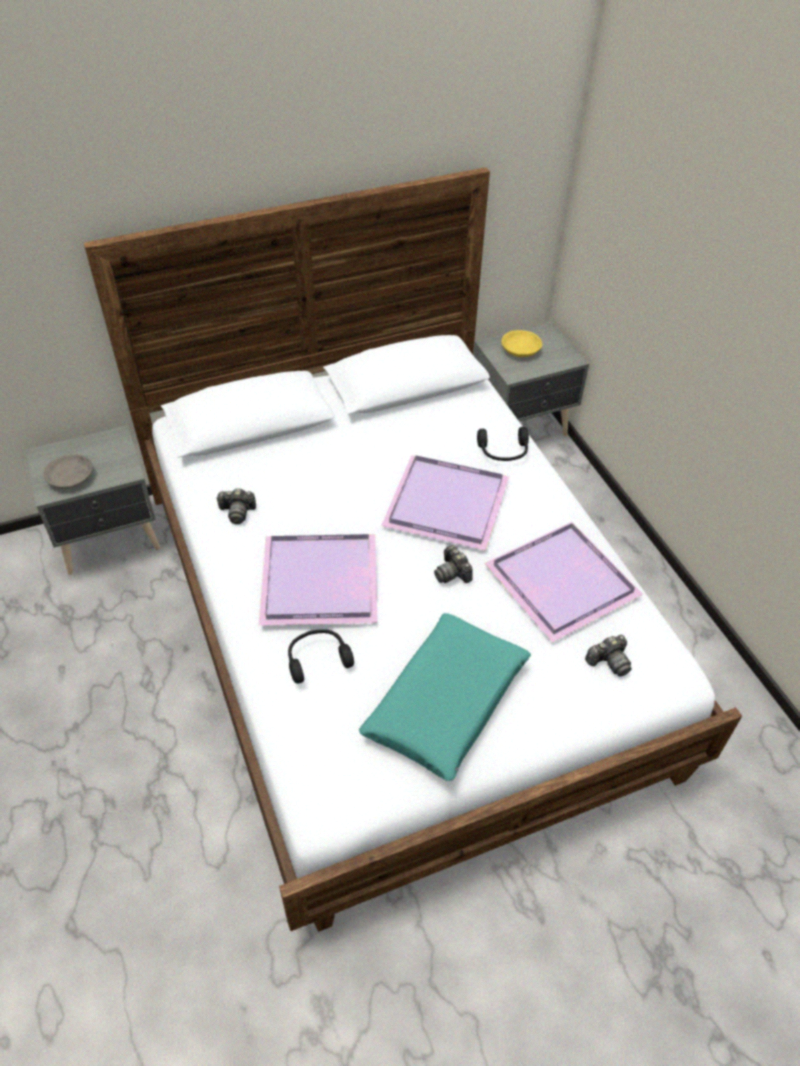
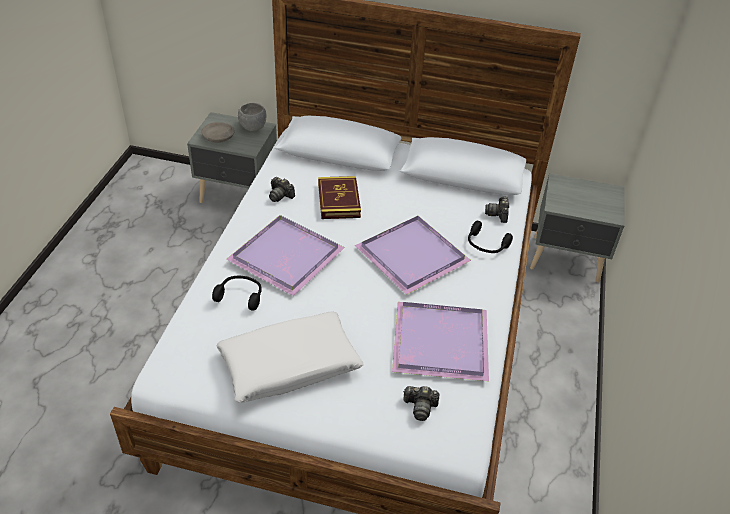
camera: 35 degrees right, 5 degrees down
(103, 444) = (252, 128): none -> grey bowl
(309, 482) = (338, 200): none -> book
(446, 703) = (289, 365): turquoise pillow -> white pillow
(452, 573) = (372, 296): camera -> camera (498, 214)
(521, 349) = (579, 193): yellow bowl -> none

